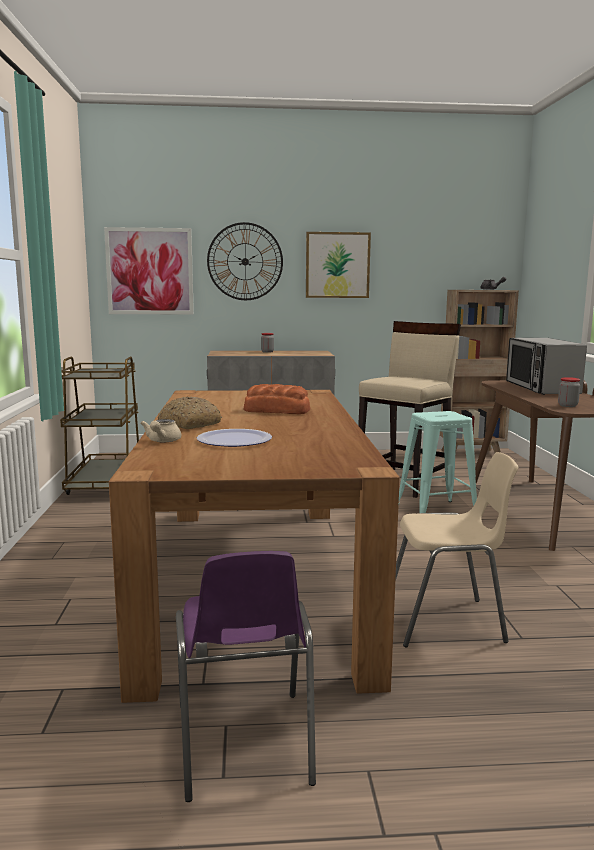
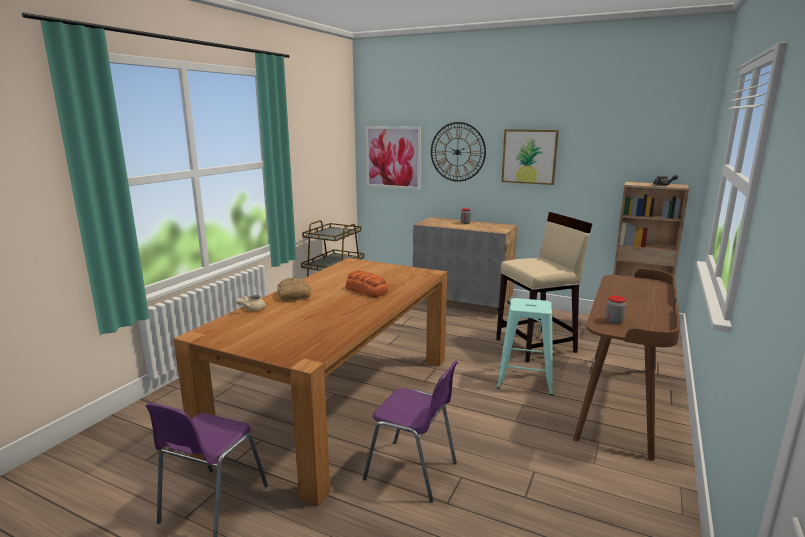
camera: 30 degrees right, 5 degrees up
(234, 440) = (288, 316): plate -> none
(447, 622) = (413, 472): beige chair -> purple chair
(541, 388) = (642, 293): microwave -> none

